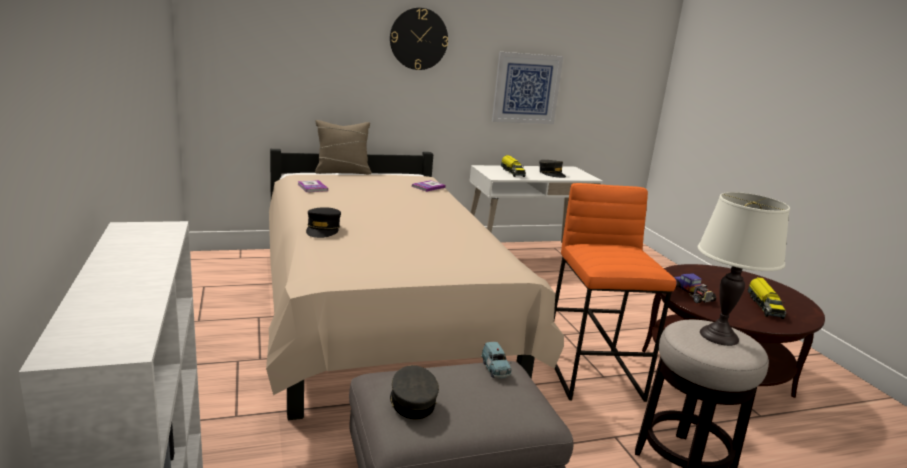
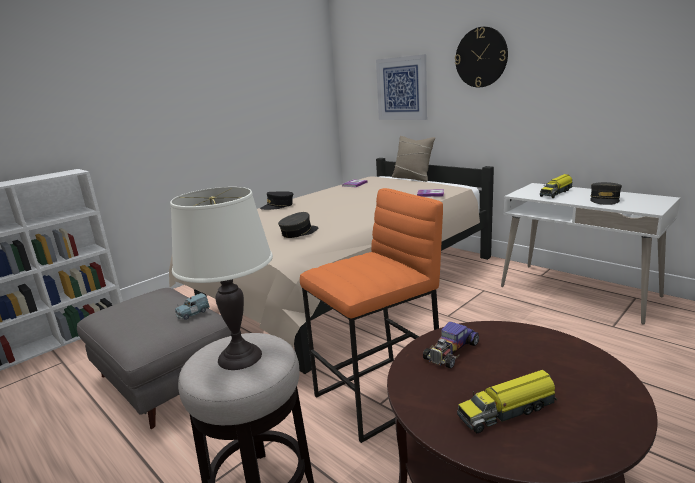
camera: 65 degrees right, 0 degrees up
(412, 401) = (132, 304): grey cap -> grey cap (299, 232)
(526, 88) = (605, 96): picture -> picture (401, 88)

